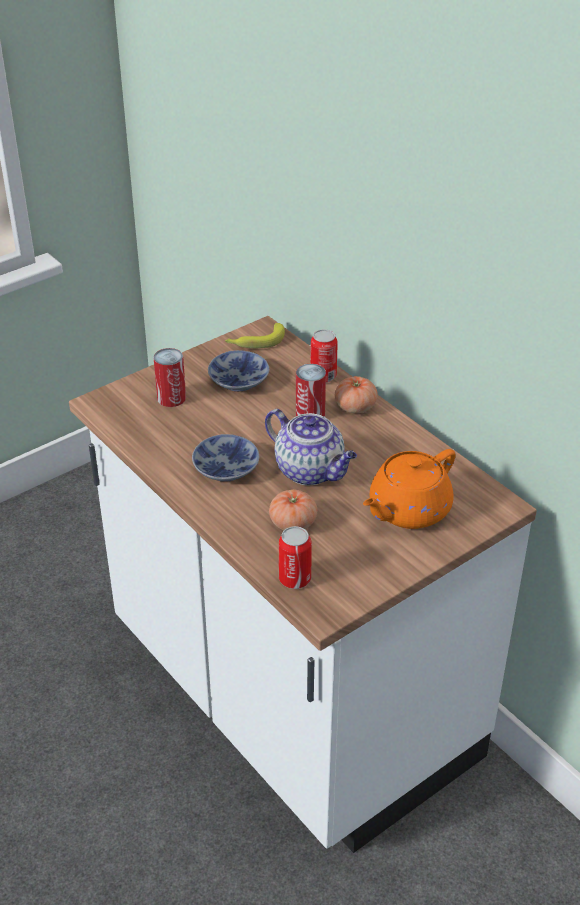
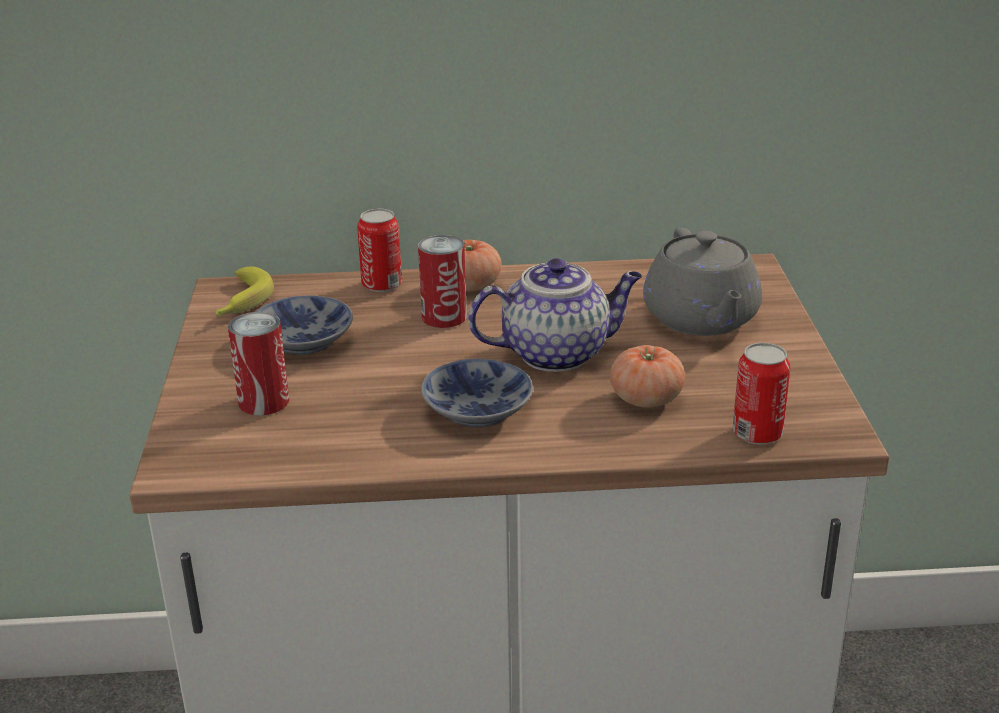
camera: 55 degrees left, 10 degrees down
(408, 510) = (701, 319): orange teapot -> grey teapot

